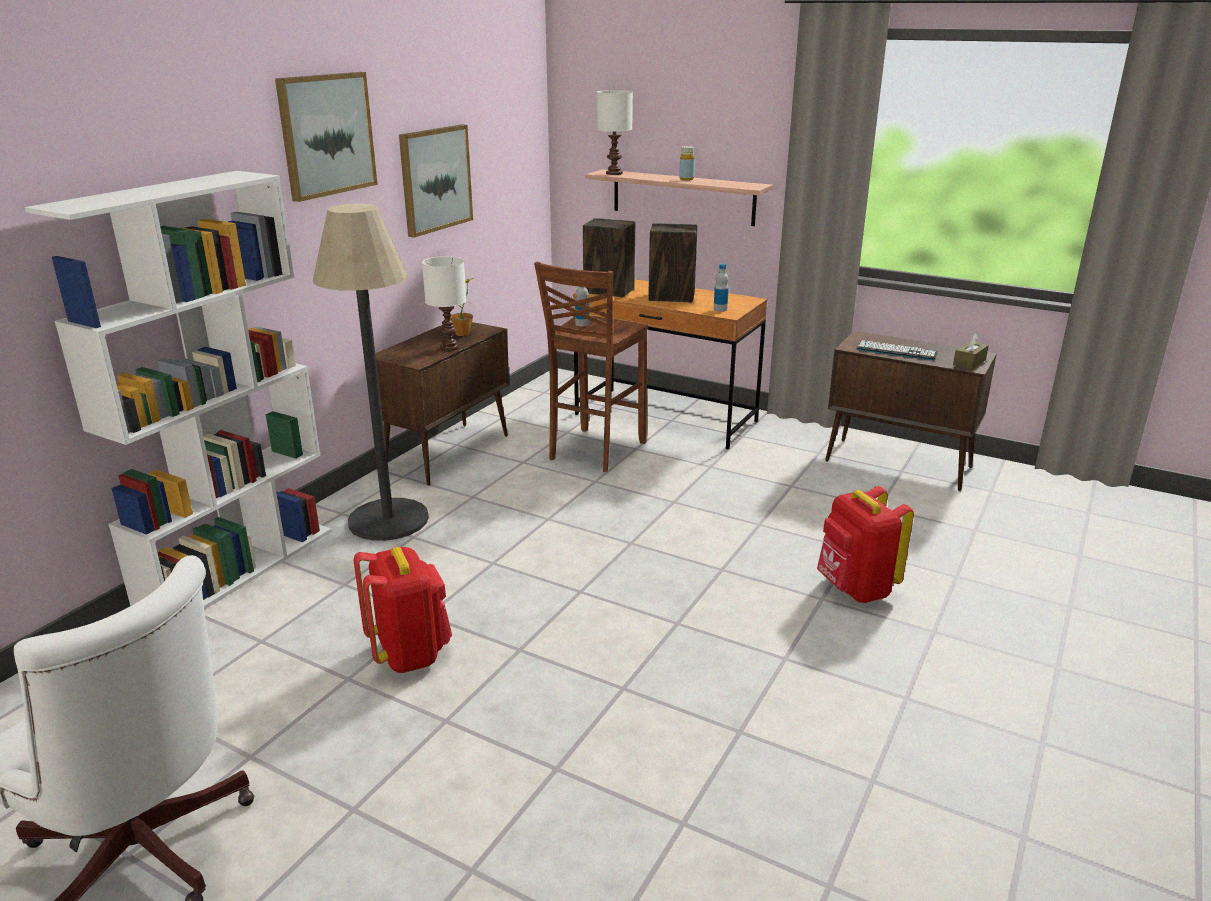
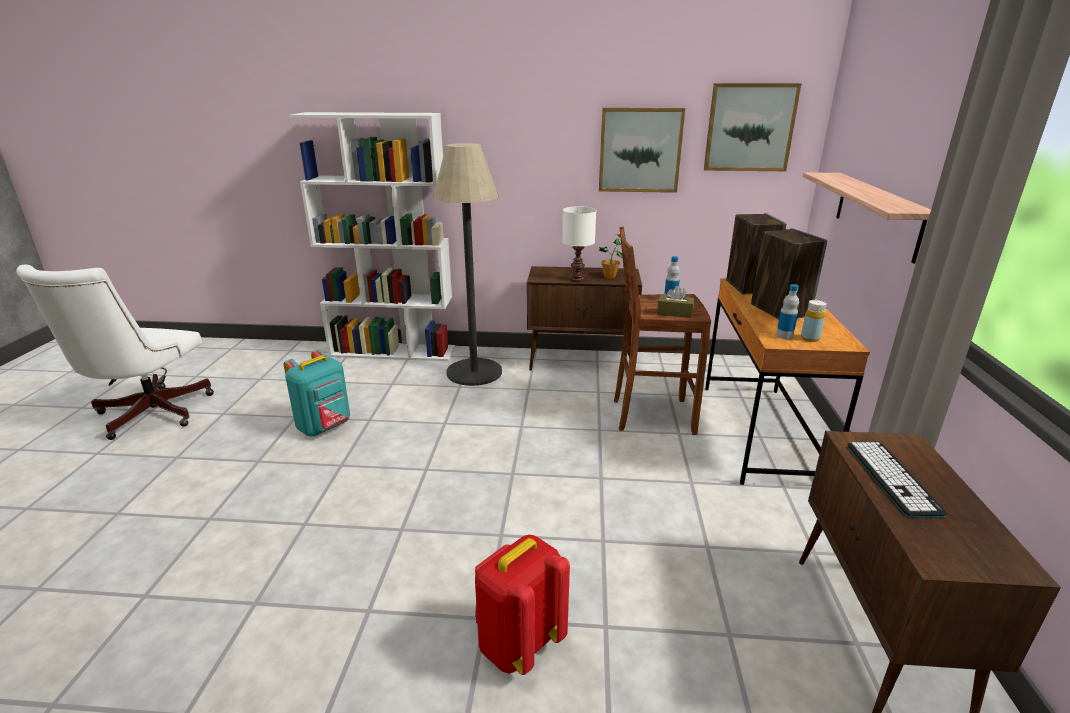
camera: 65 degrees right, 0 degrees up
(326, 135) = (525, 99): picture -> picture (749, 127)
(409, 653) = (325, 427): red backpack -> turquoise backpack
(614, 173) = (827, 176): white table lamp -> none
(686, 179) = (868, 191): yellow bottle -> yellow bottle (810, 338)
(969, 362) = (954, 556): brown tissue box -> brown tissue box (674, 313)

